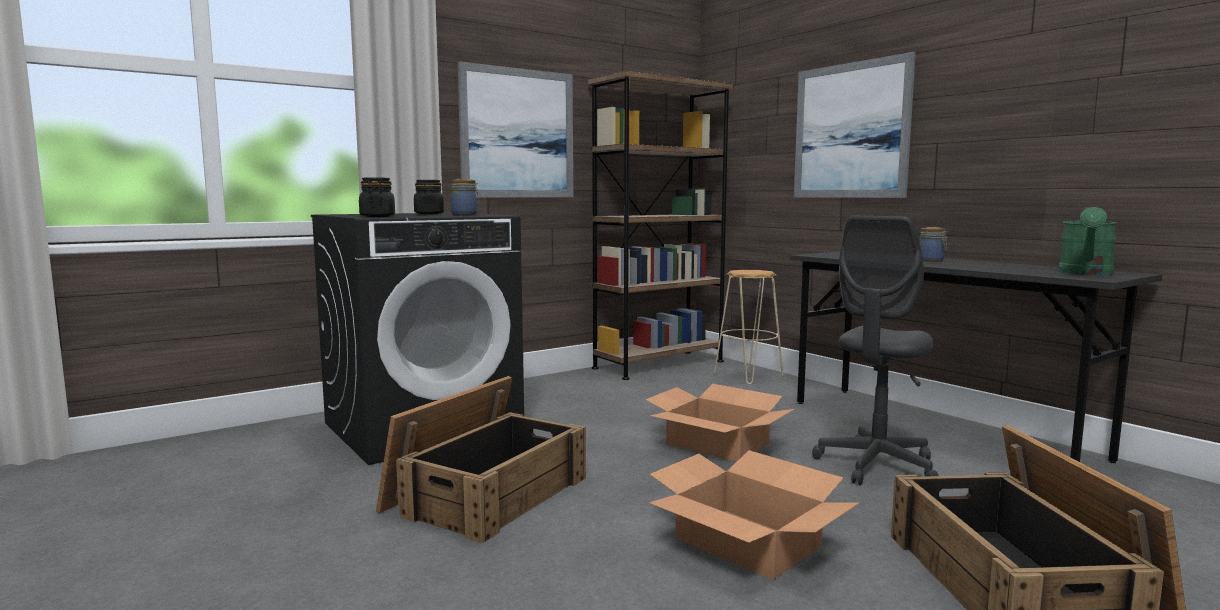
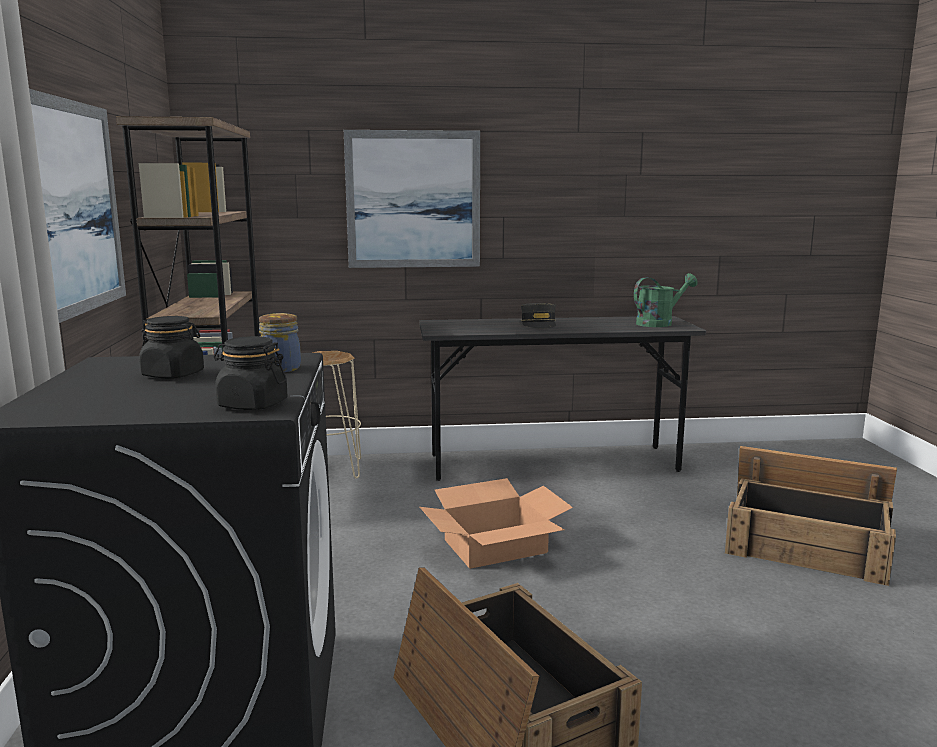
camera: 60 degrees left, 5 degrees up
(747, 542) = (708, 607): cardboard box -> none
(876, 465) = (602, 508): grey office chair -> none
(931, 261) = (539, 324): jar -> grey cap
(1086, 273) = (659, 323): green watering can -> green watering can turned 90 degrees counterclockwise

